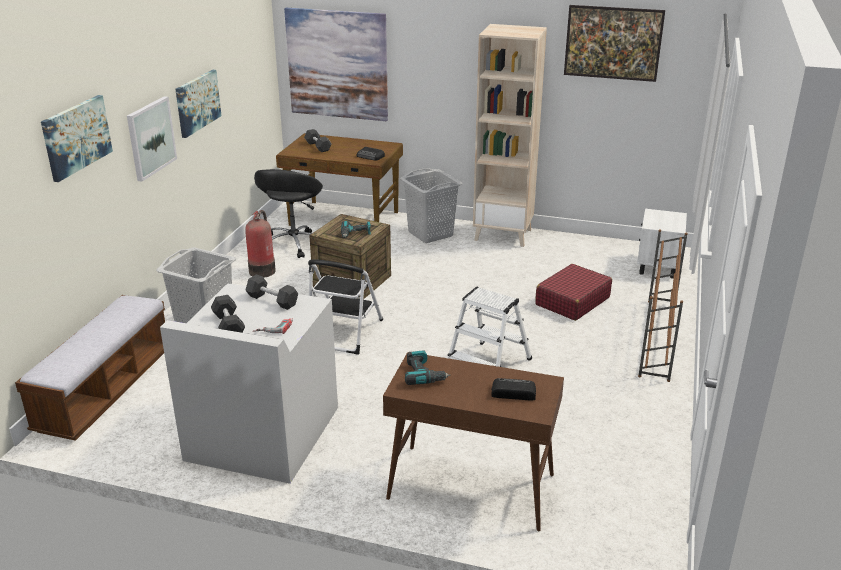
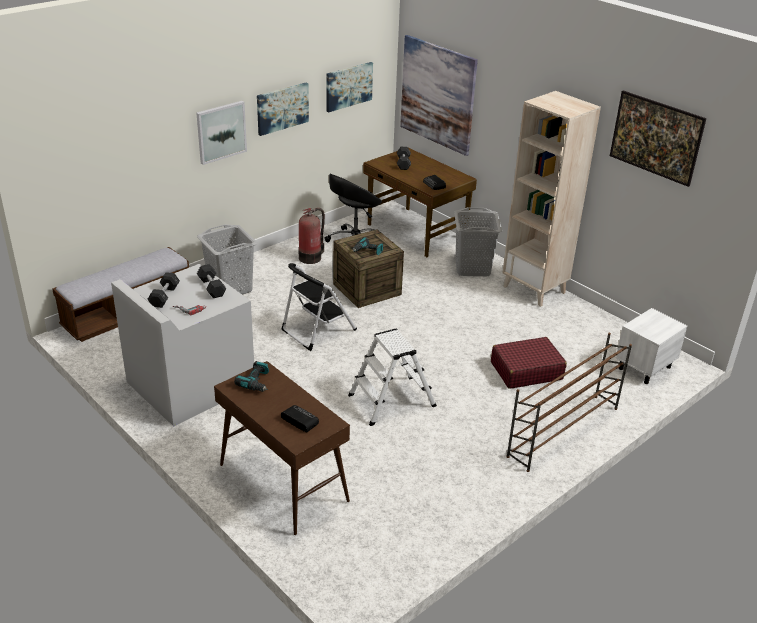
camera: 30 degrees right, 5 degrees up
(76, 137) = (139, 124): picture -> picture (348, 86)

